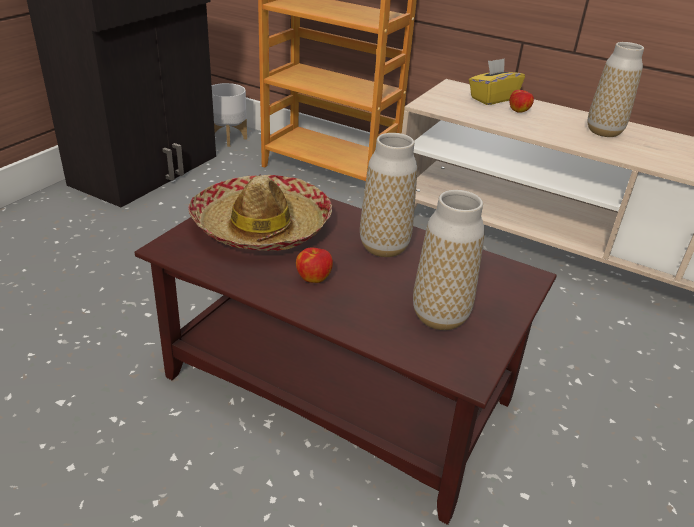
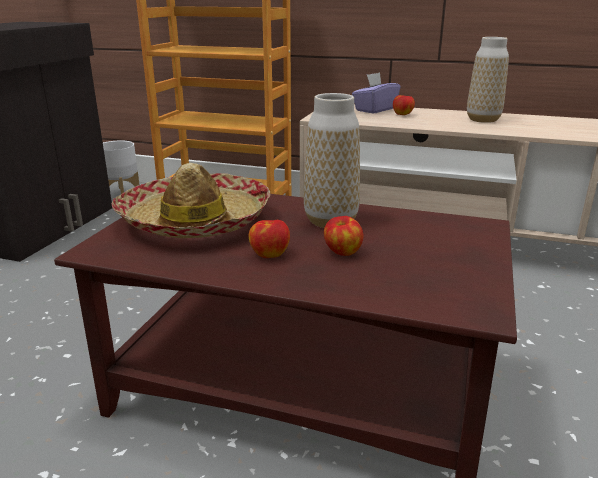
camera: 10 degrees left, 10 degrees down
(378, 287) = (342, 252): none -> apple
(440, 316) = (420, 268): vase -> none
(492, 98) = (374, 109): yellow tissue box -> purple tissue box

